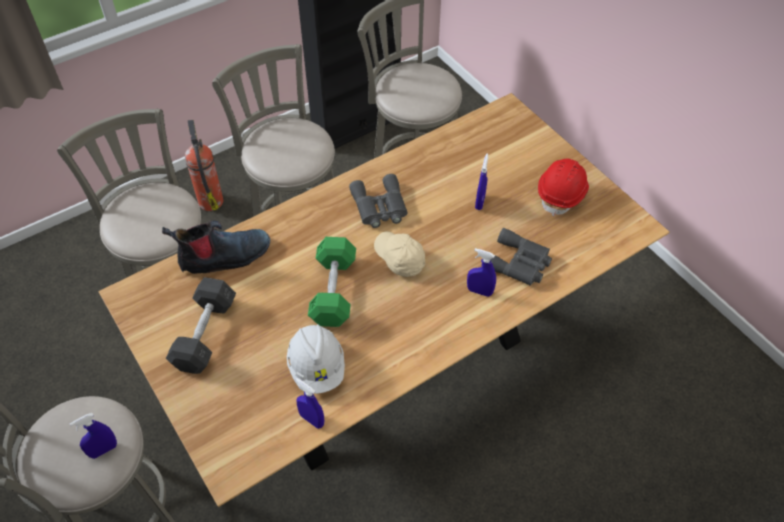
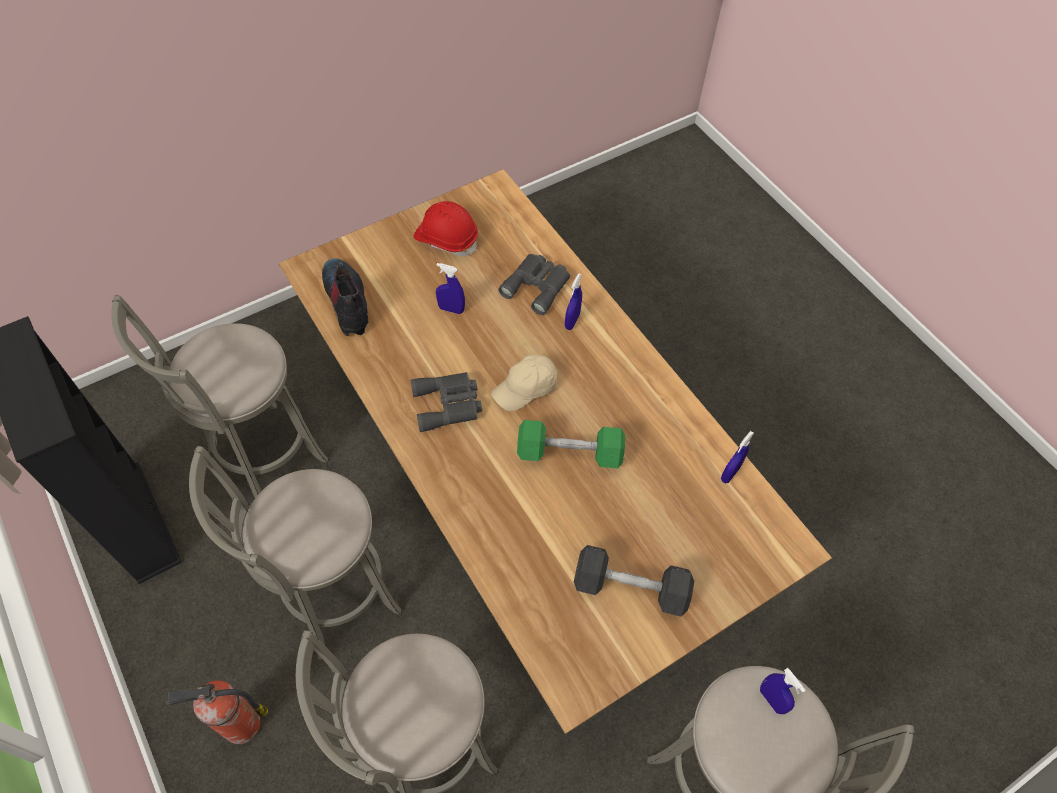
camera: 90 degrees left, 5 degrees up
(224, 257) = (516, 574): boot -> boot (348, 302)
(317, 367) = (669, 469): white hard hat -> none

